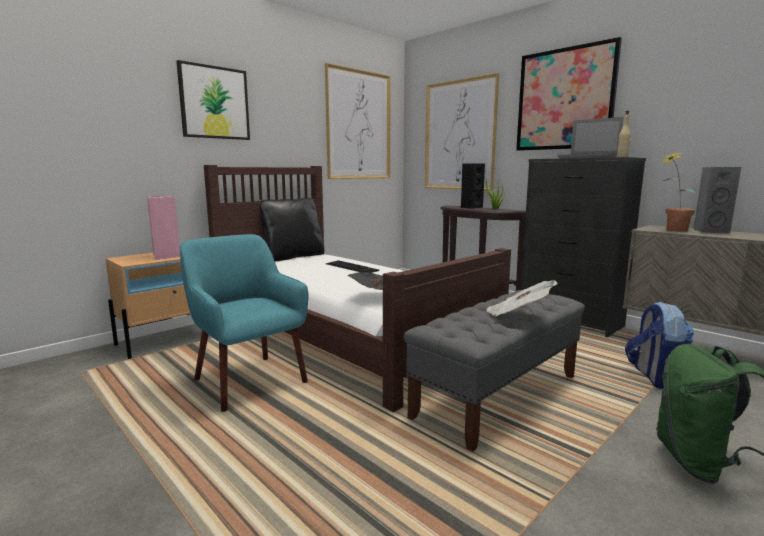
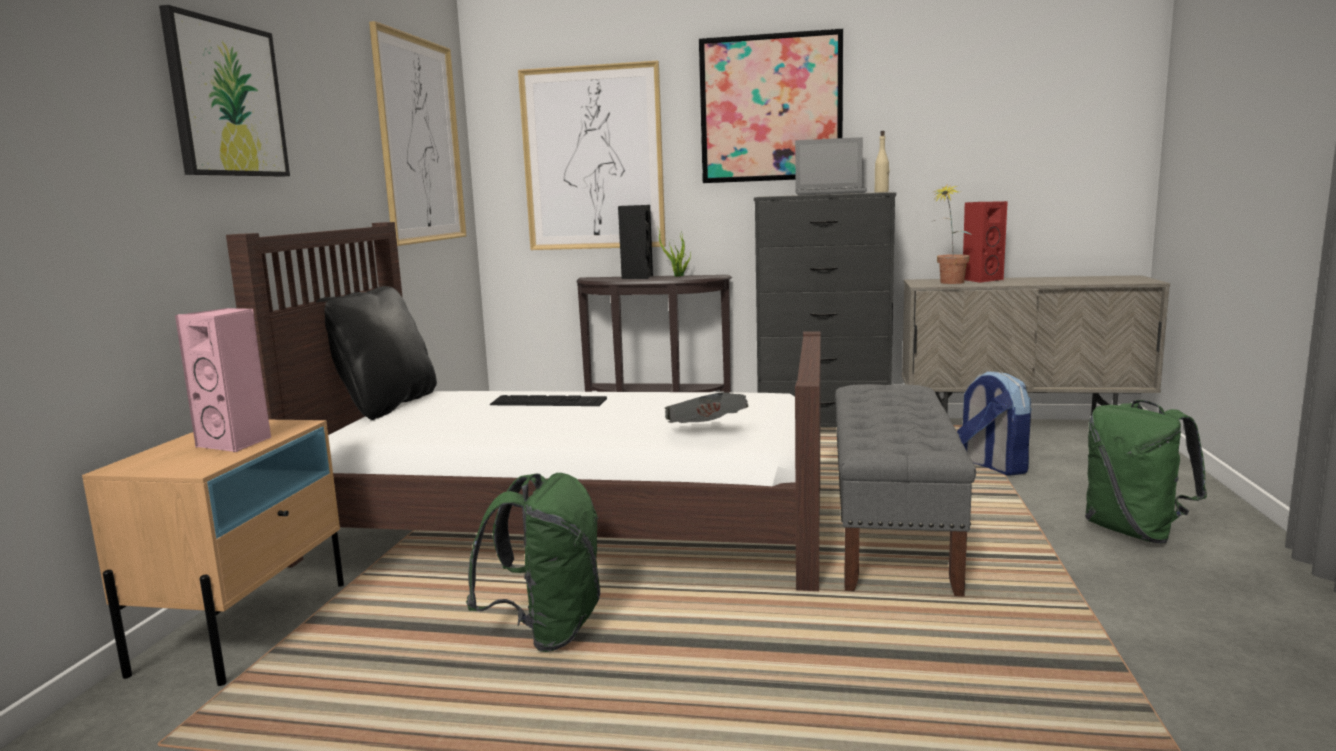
camera: 35 degrees left, 0 degrees up
(248, 381) = (547, 631): turquoise armchair -> green backpack
(518, 315) = (918, 414): newspaper -> none
(709, 231) = (981, 280): grey speaker -> red speaker

